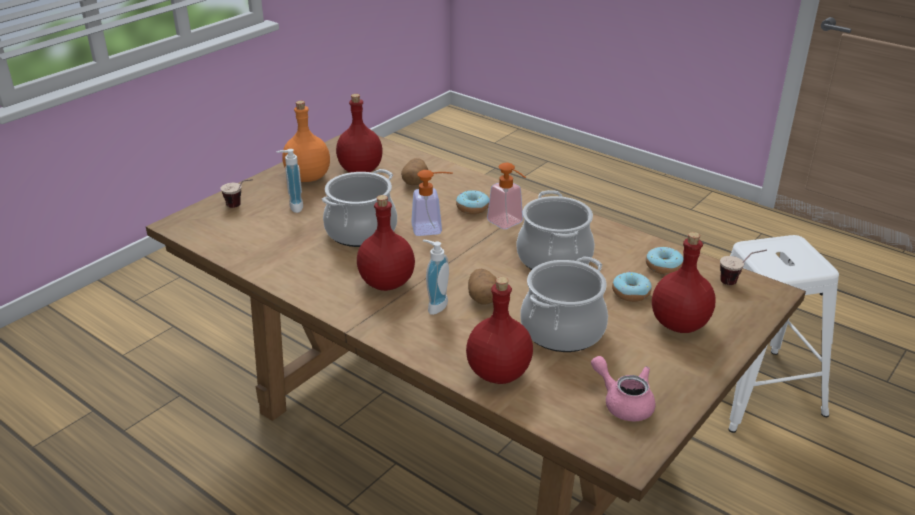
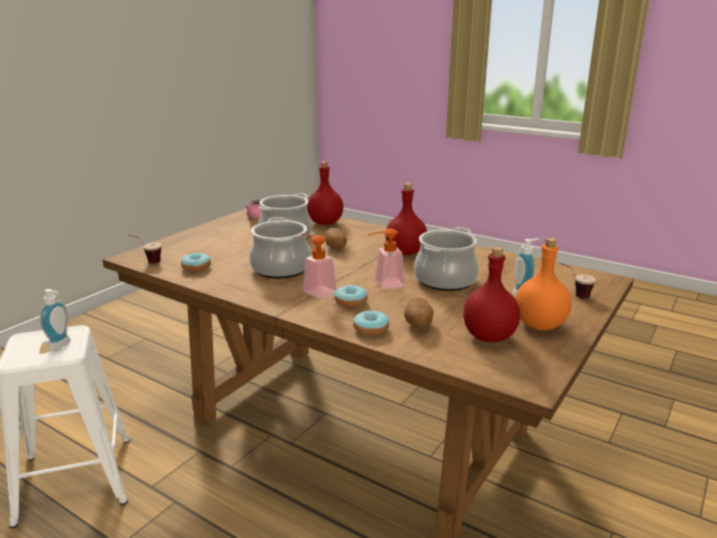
camera: 175 degrees right, 10 degrees down
(434, 305) = (368, 244): soap dispenser -> soap dispenser (62, 345)
(631, 293) = (231, 253): donut -> donut (371, 329)
(678, 323) = (209, 242): red bottle -> none

